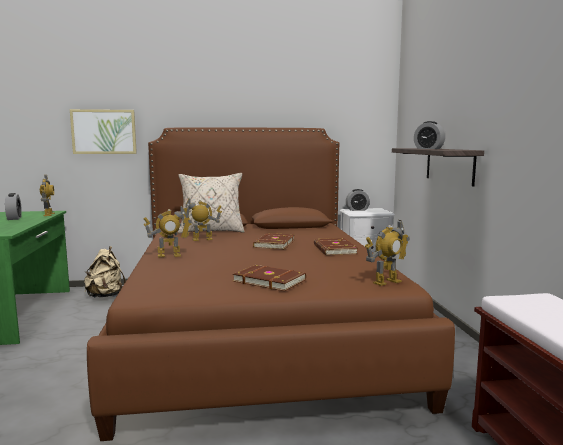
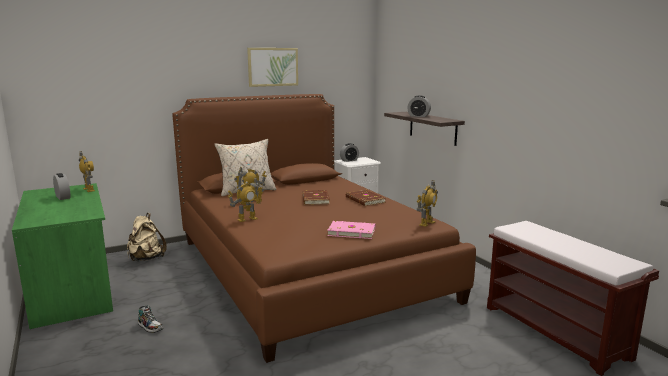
camera: 20 degrees left, 5 degrees up
(31, 368) = (150, 327): none -> shoe
(104, 132) = (126, 104): picture -> picture (273, 67)
(269, 280) = (351, 231): brown book -> pink book

